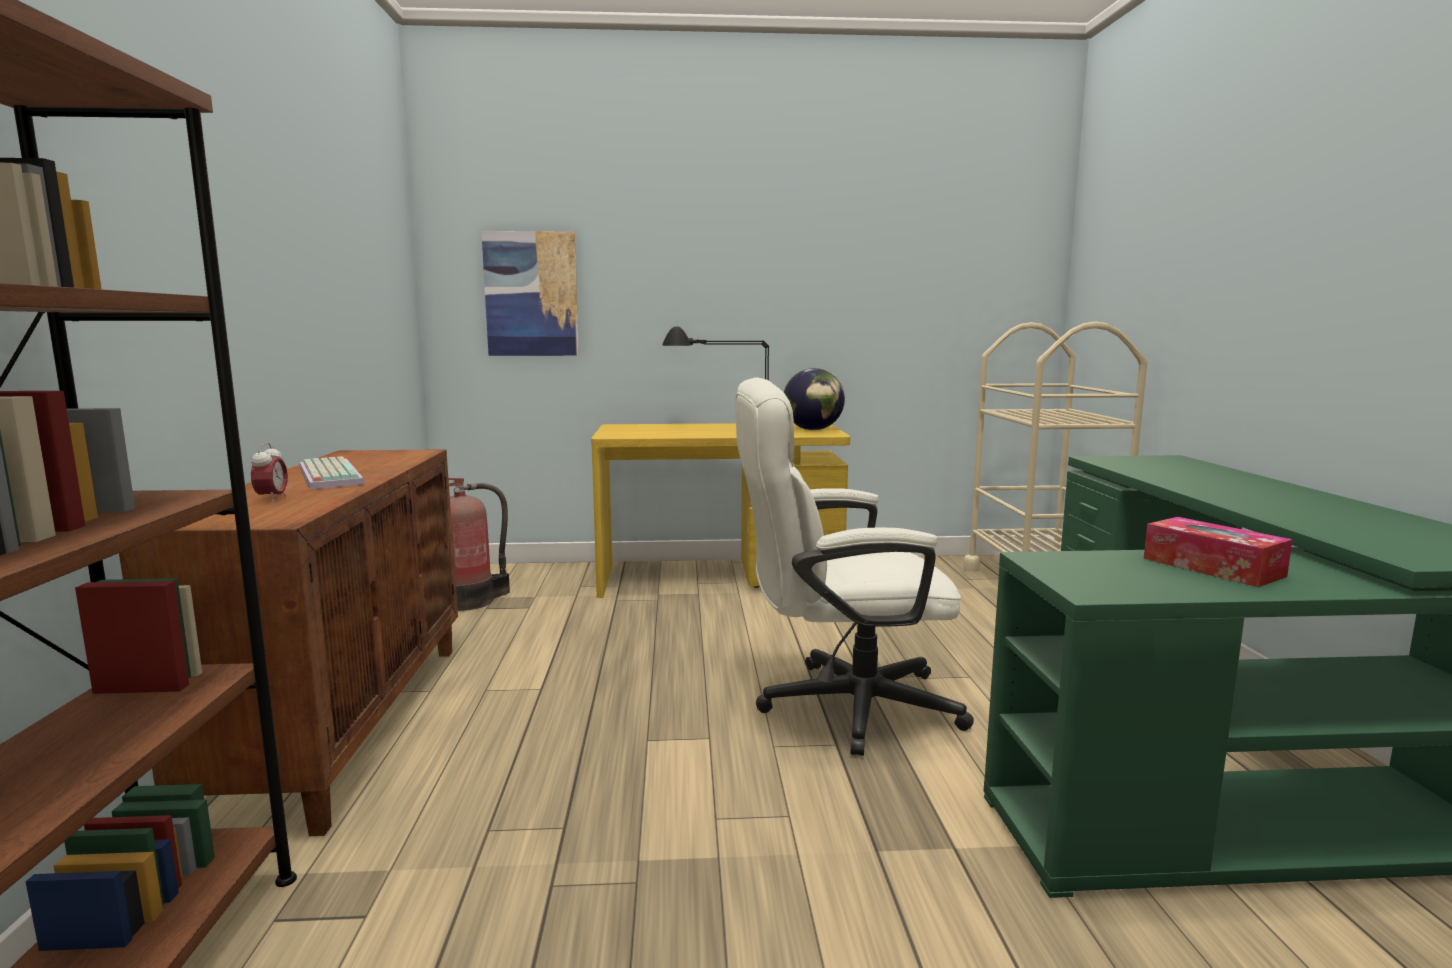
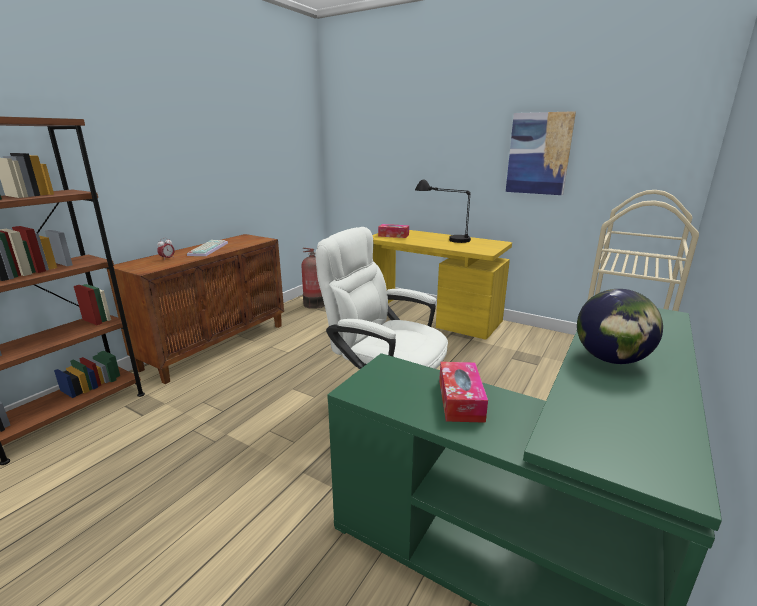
camera: 35 degrees right, 10 degrees up
(531, 294) = (366, 157): picture -> picture (538, 154)
(635, 431) = (393, 235): none -> tissue box
(813, 429) = (486, 247): globe -> globe (611, 359)

